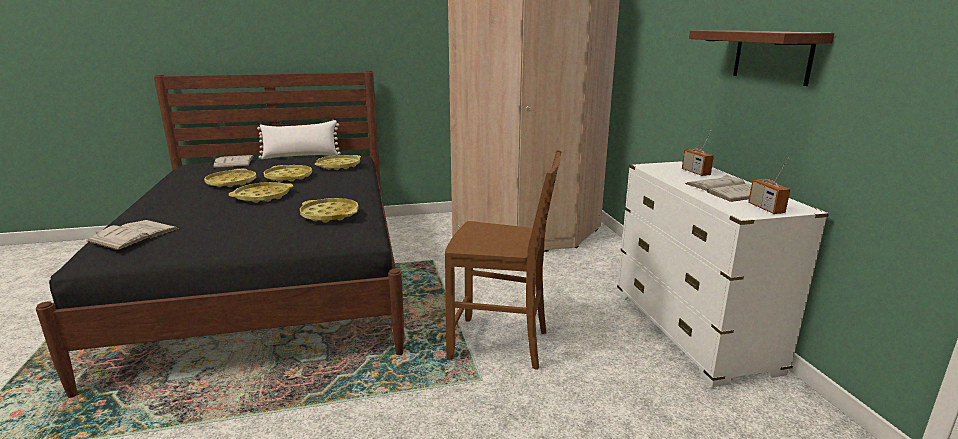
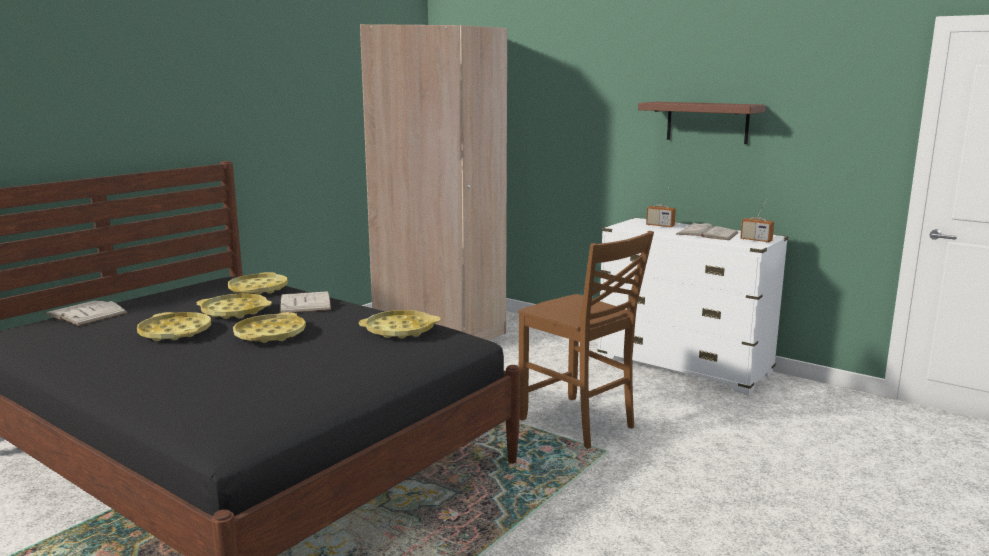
camera: 40 degrees left, 5 degrees down
(134, 235) = (234, 403): white book -> white book (305, 303)
(301, 156) = (159, 291): white pillow -> none
(501, 344) = (578, 423): brown chair -> brown chair turned 75 degrees clockwise

